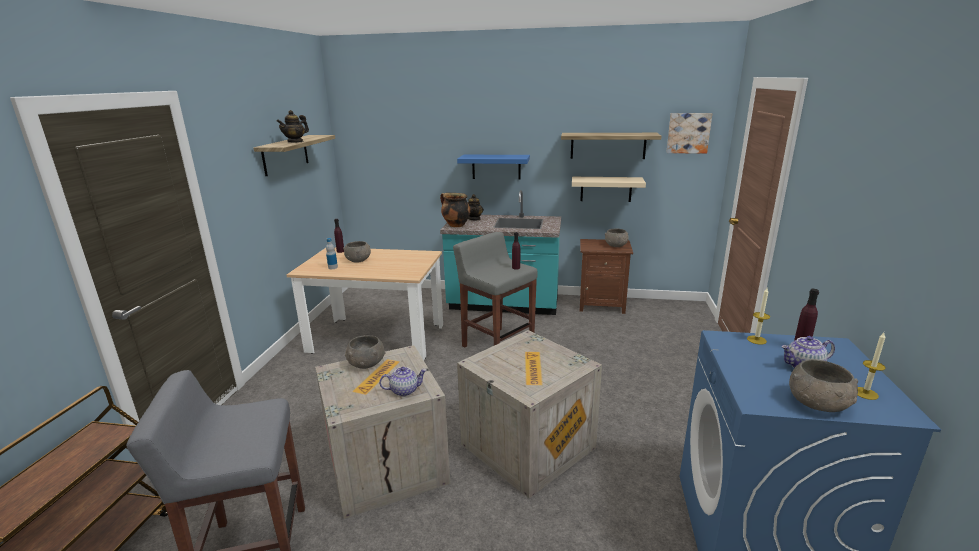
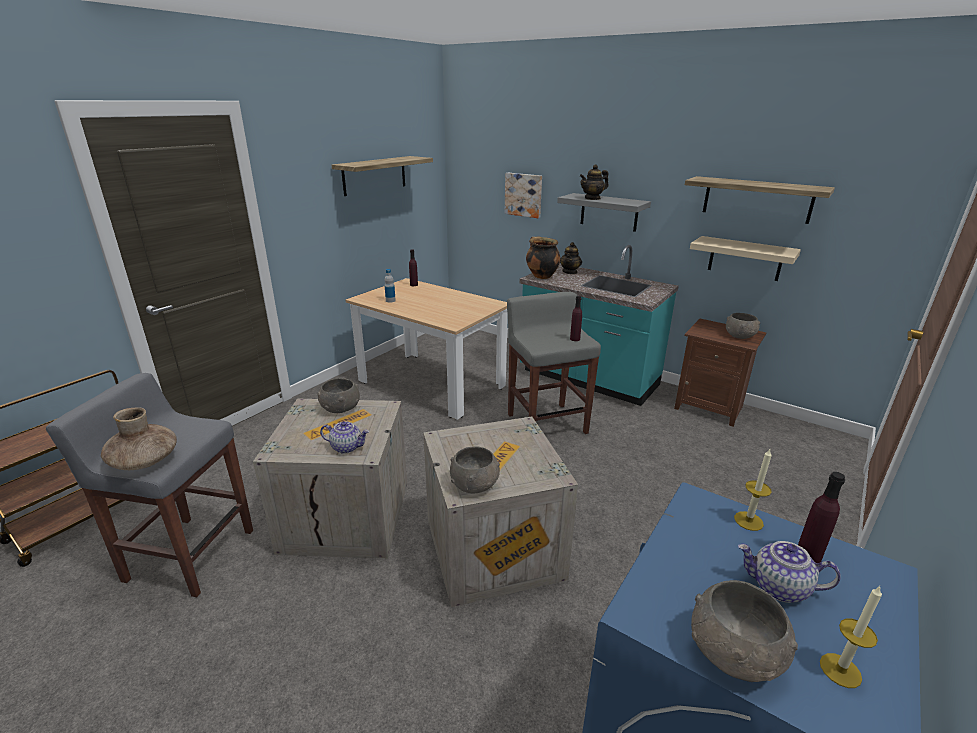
camera: 25 degrees right, 5 degrees up
(236, 452) = (145, 461): none -> brown vase
(295, 141) = (379, 162): teapot -> teapot (592, 198)
(358, 260) = (420, 297): grey bowl -> grey bowl (475, 484)
(496, 167) = (609, 212): blue shelf -> grey shelf
(688, 133) = (886, 192): picture -> picture (524, 195)

